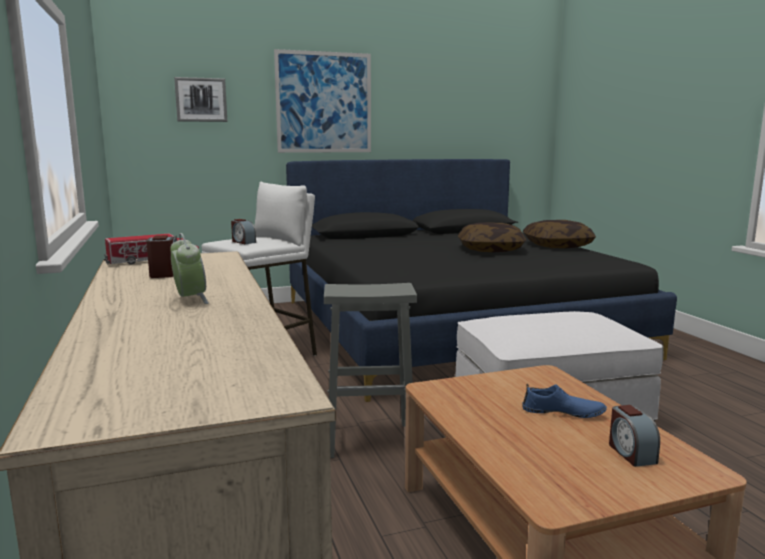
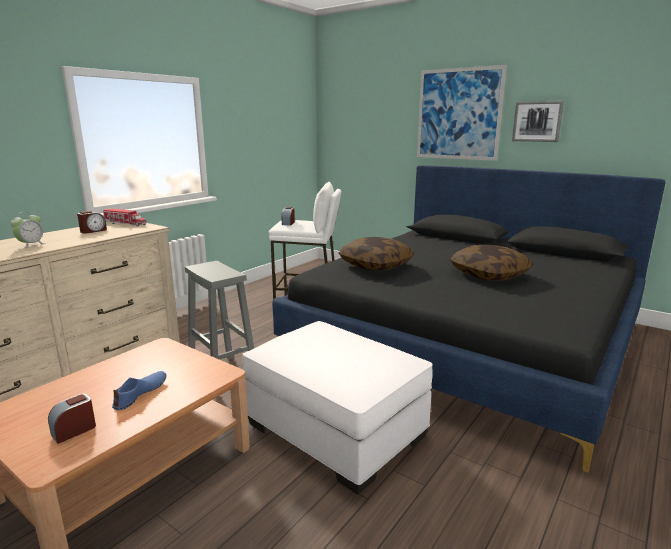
camera: 55 degrees right, 5 degrees up
(201, 100) = (369, 115): picture -> picture (537, 121)
(557, 246) = (578, 291): pillow -> pillow (376, 265)
(563, 412) = (141, 394): blue shoe -> blue shoe turned 135 degrees counterclockwise

